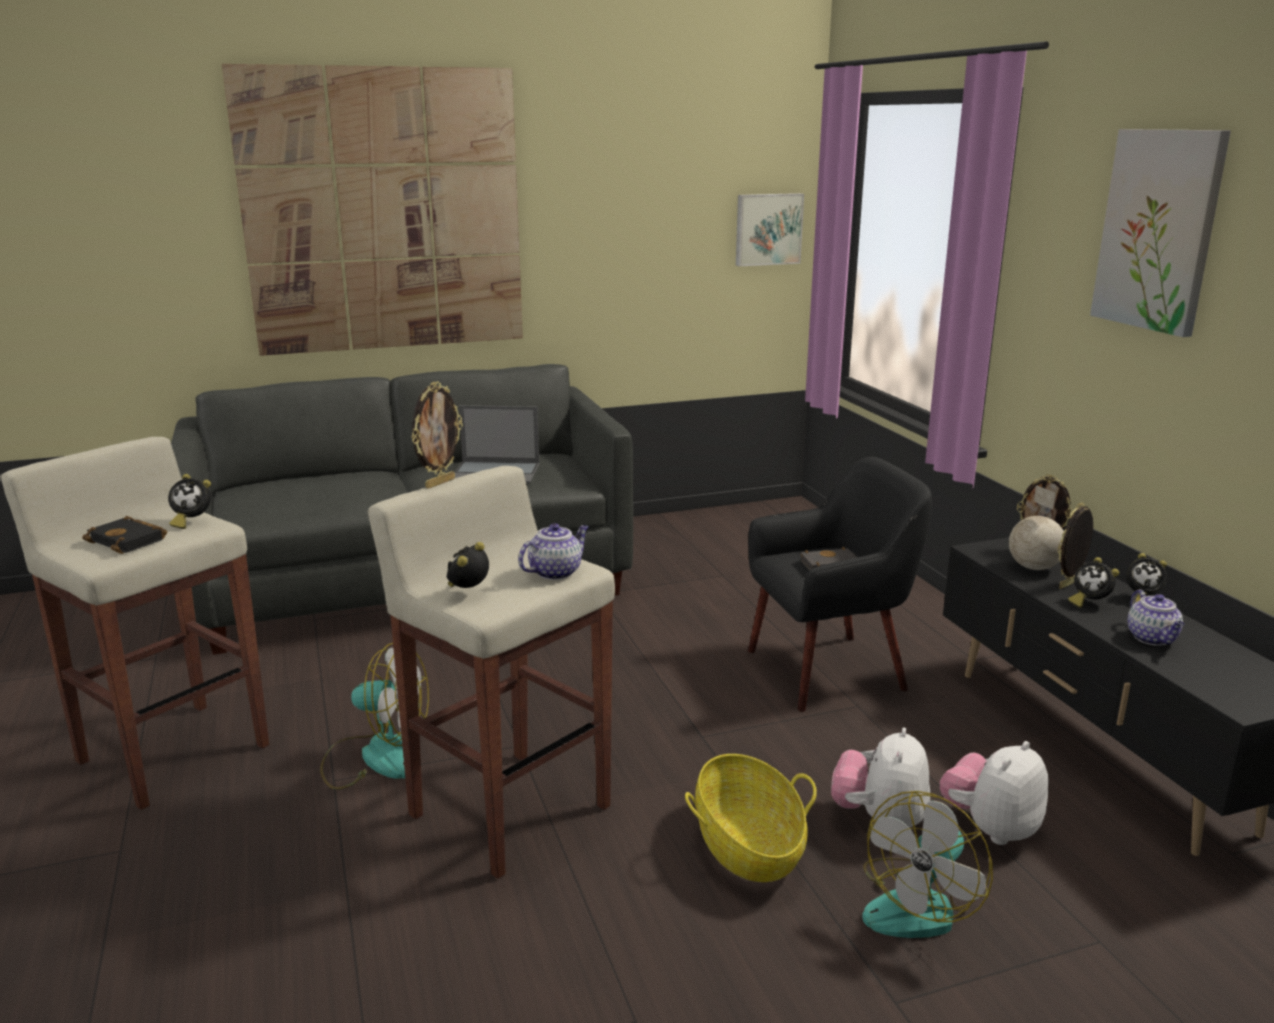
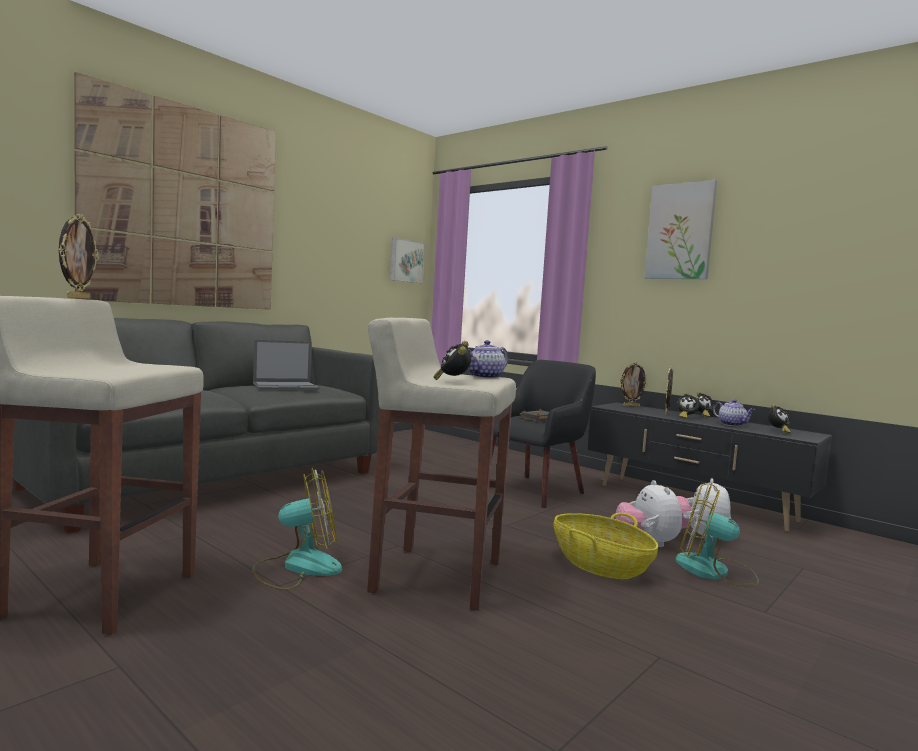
camera: 30 degrees left, 15 degrees down
(130, 540) = (112, 368): black book -> none
(191, 522) = (151, 364): alarm clock -> alarm clock (778, 431)
(439, 483) = (398, 317): picture frame -> picture frame (77, 298)
(555, 572) = (485, 377): teapot -> teapot turned 150 degrees counterclockwise
(919, 904) = (714, 571): fan -> fan turned 105 degrees clockwise
(1033, 568) = (641, 410): globe -> none

